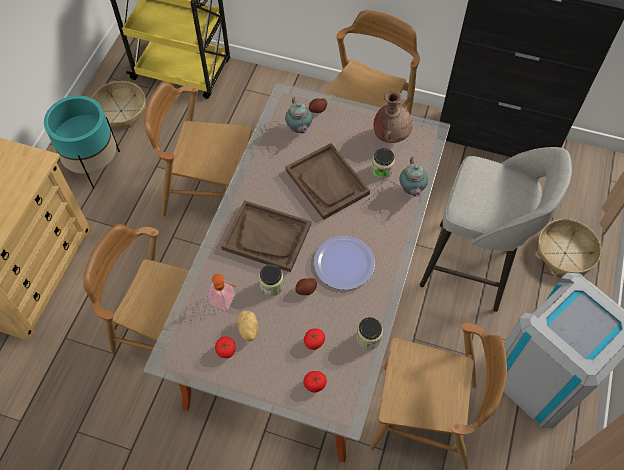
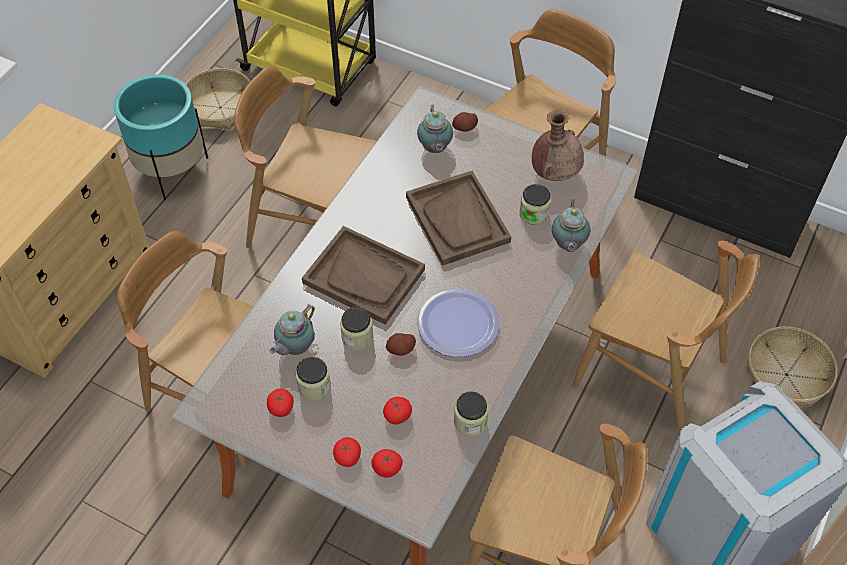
camera: 10 degrees right, 5 degrees down
(226, 301) = (295, 348): soap dispenser -> teapot
(247, 330) = (314, 387): potato -> jar
(283, 380) = (347, 457): none -> tomato
(471, 268) = (649, 374): grey stool -> brown chair

